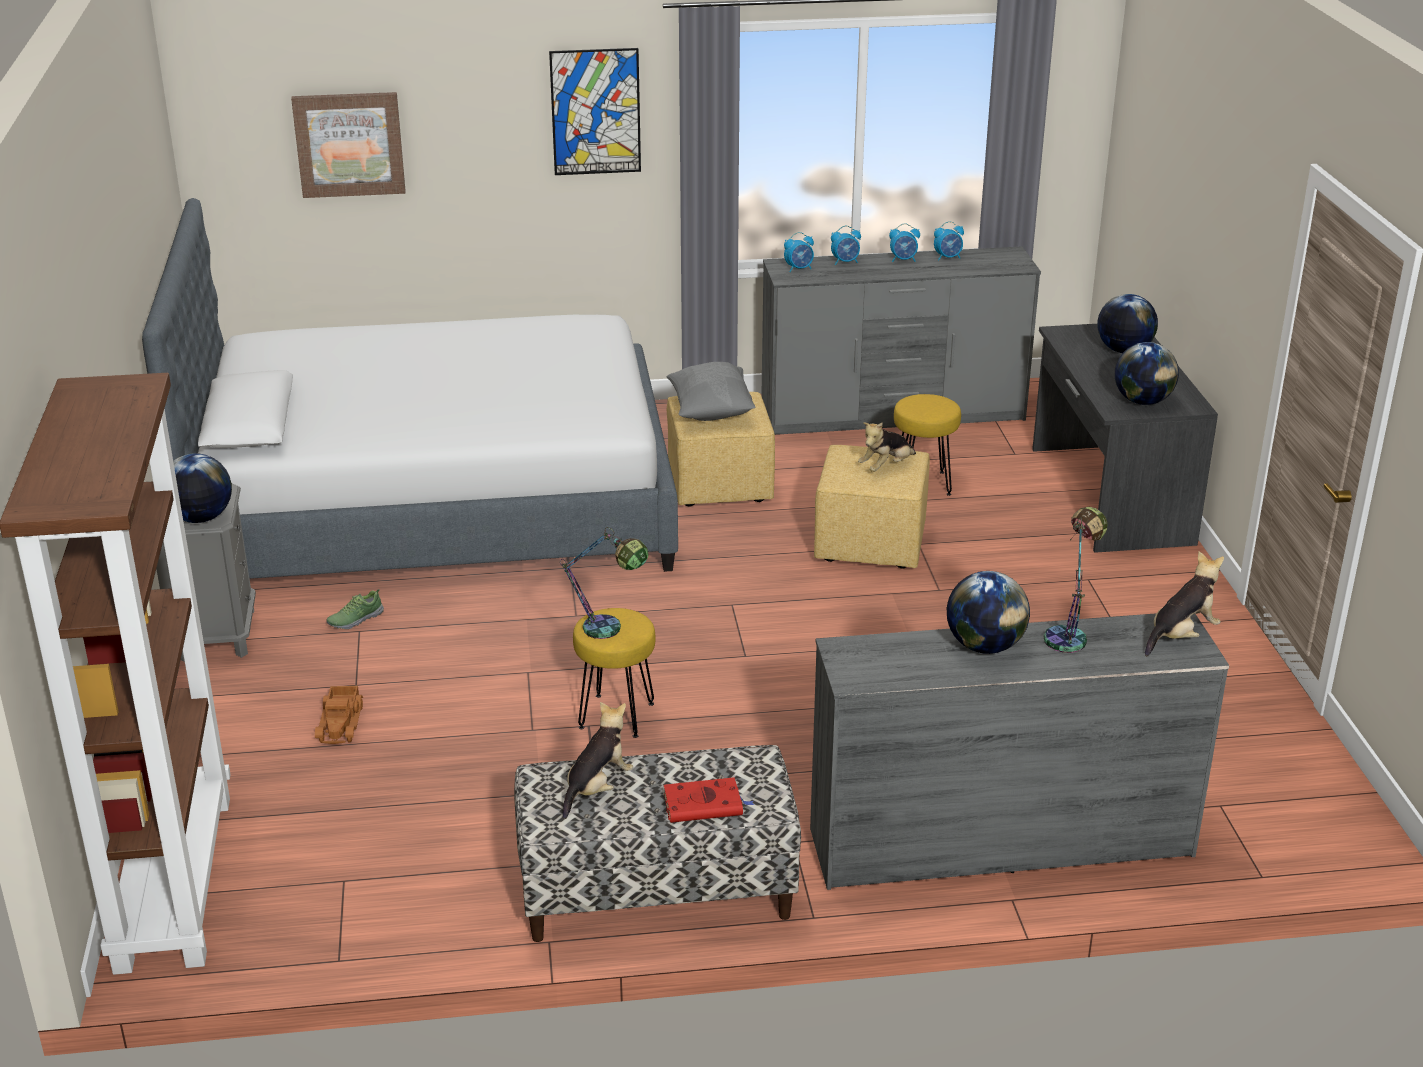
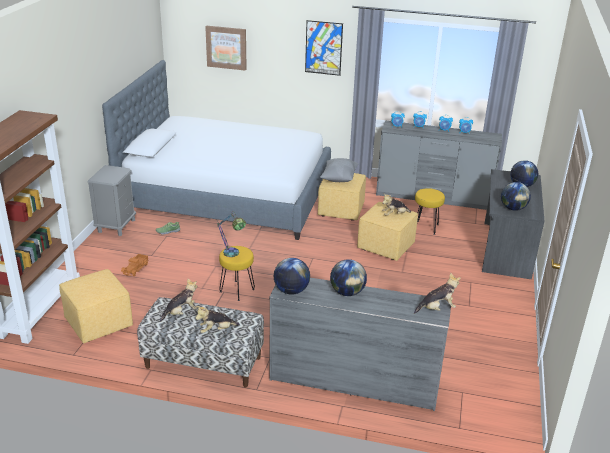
camera: 20 degrees right, 0 degrees up
(200, 518) = (108, 179): globe -> globe (291, 291)
(345, 874) = (98, 324): none -> yellow ottoman
(705, 805) = (216, 330): red book -> plush toy
(1070, 634) = (388, 296): table lamp -> none

